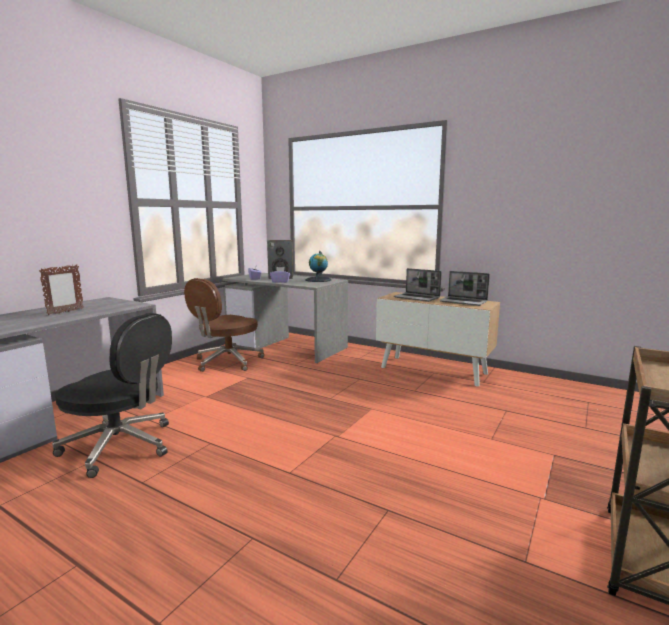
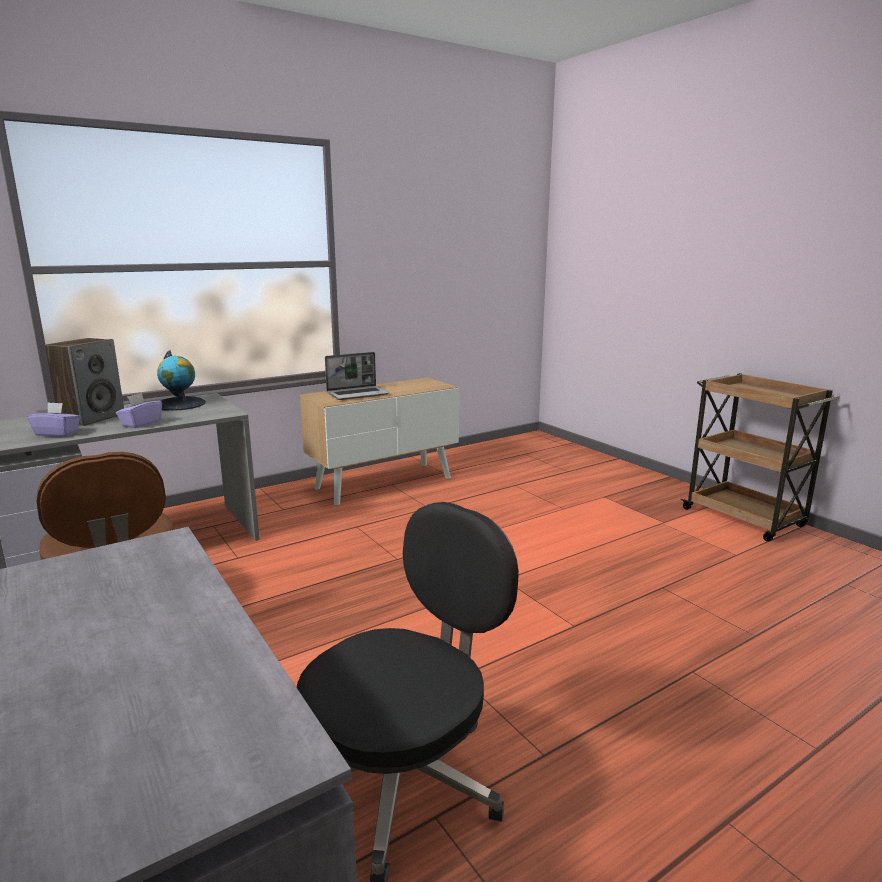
camera: 65 degrees left, 5 degrees up
(65, 312) = (113, 629): picture frame -> none
(464, 302) = (410, 385): laptop -> none

